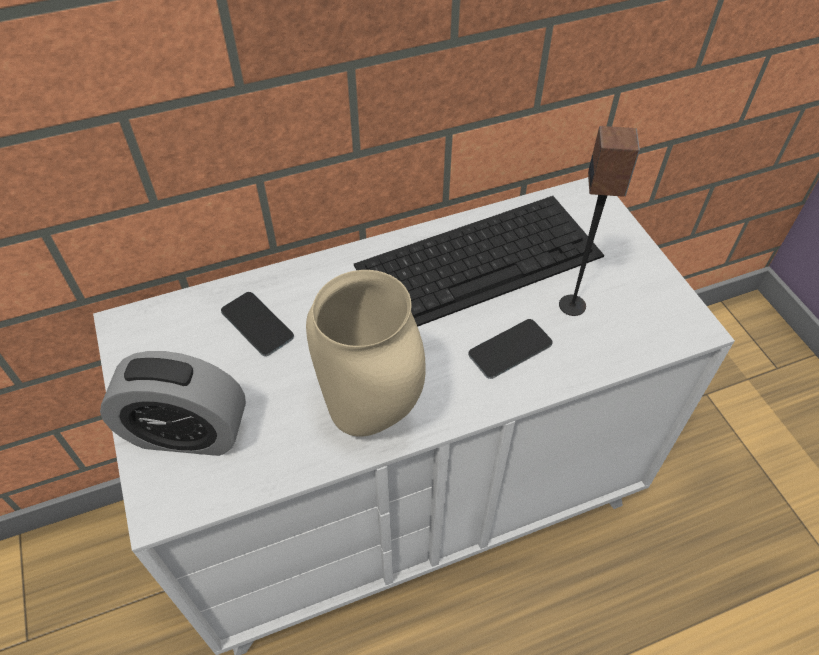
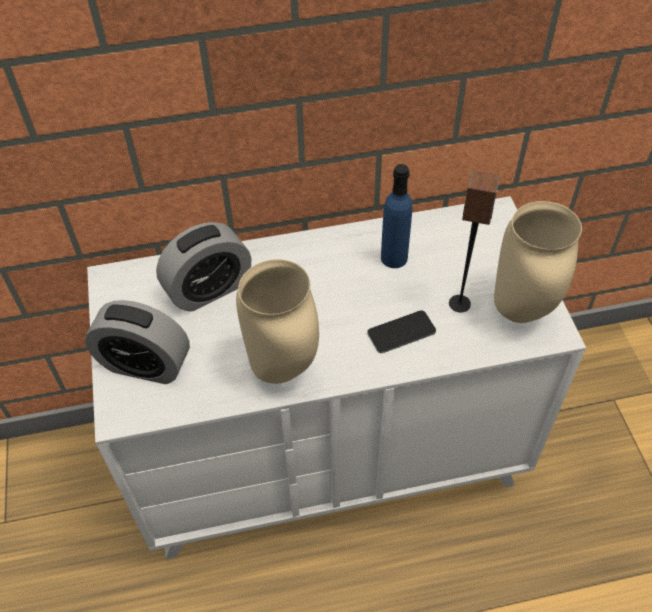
camera: 10 degrees right, 0 degrees up
(257, 324) = (209, 289): phone -> alarm clock
(480, 259) = (394, 258): keyboard -> blue bottle
(645, 307) = (519, 312): none -> beige vase

